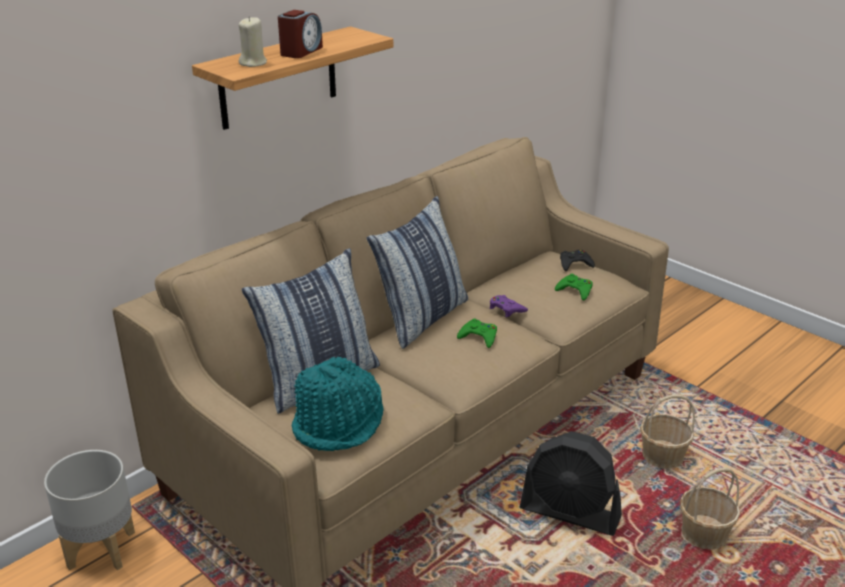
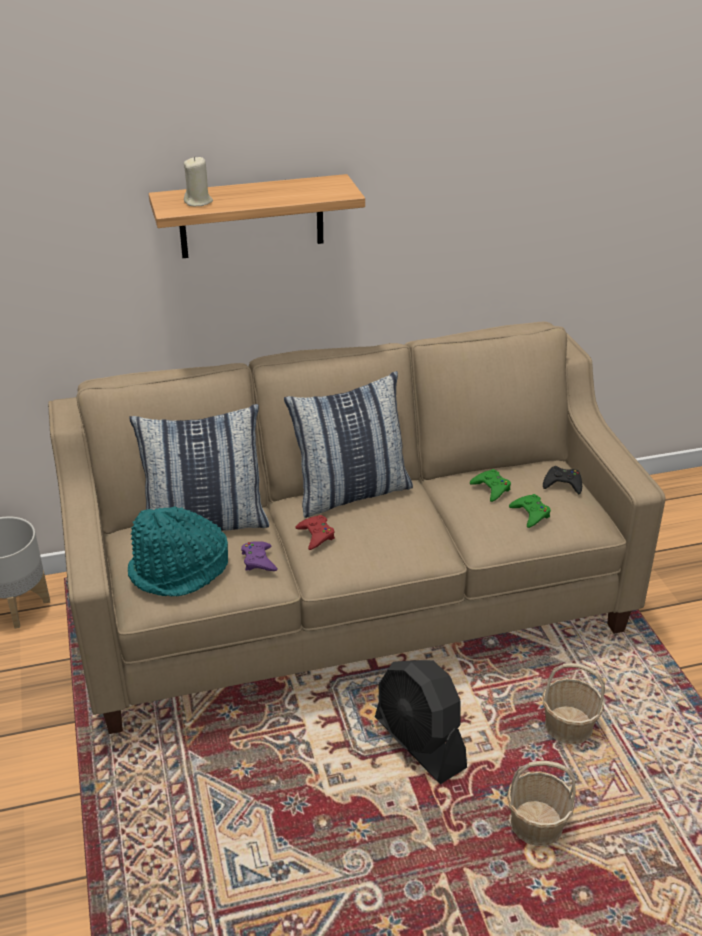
camera: 30 degrees right, 5 degrees up
(301, 51) = (257, 197): alarm clock -> none
(428, 358) = (316, 535): none -> red game controller
(479, 337) = (383, 530): green game controller -> green game controller (491, 488)
(506, 309) = (443, 510): purple game controller -> purple game controller (258, 560)

